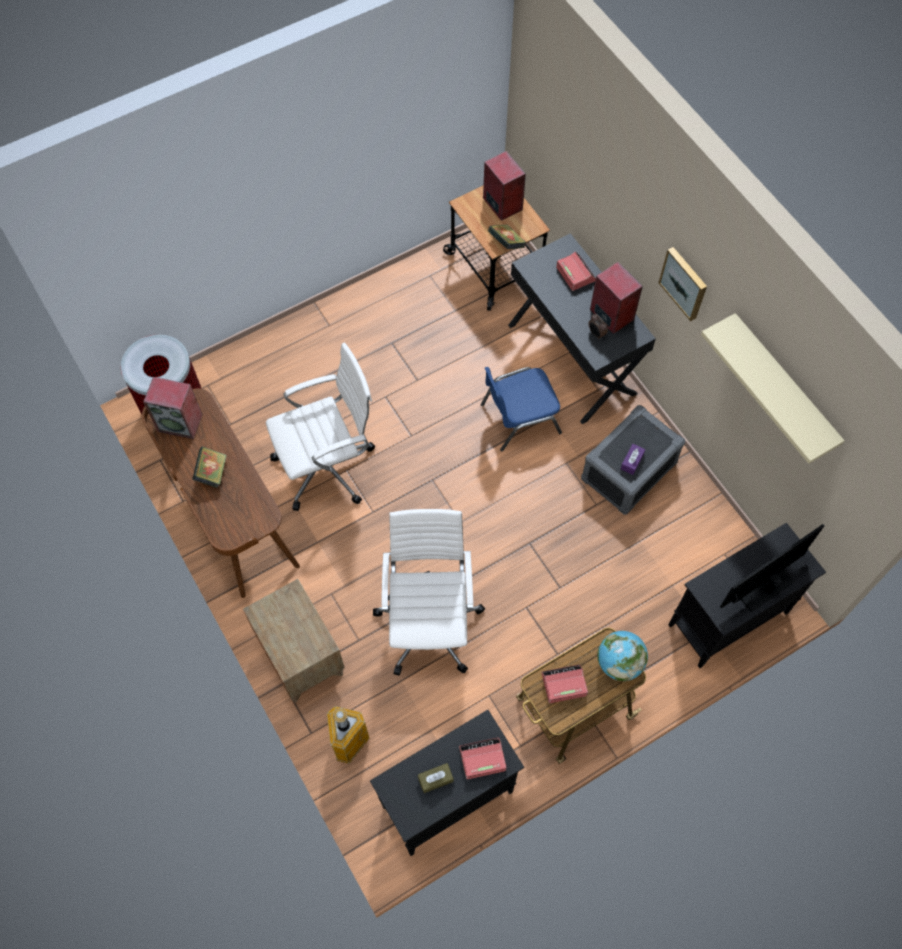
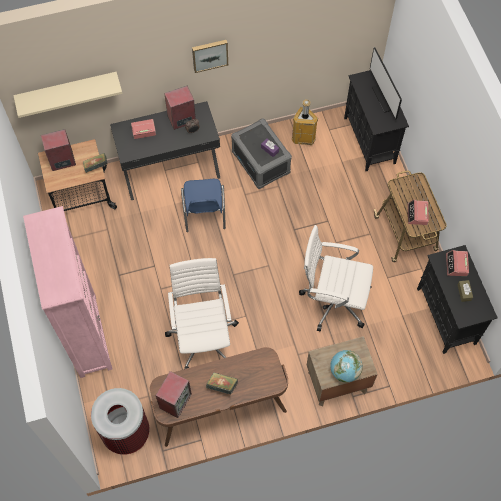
camera: 75 degrees left, 0 degrees up
(298, 333) = (88, 335): none -> pink bookcase
(348, 743) = (400, 365): trash can -> trash can (303, 138)
(619, 662) = (410, 183): globe -> globe (344, 371)
(783, 385) = (301, 26): beige shelf -> beige shelf (67, 90)

